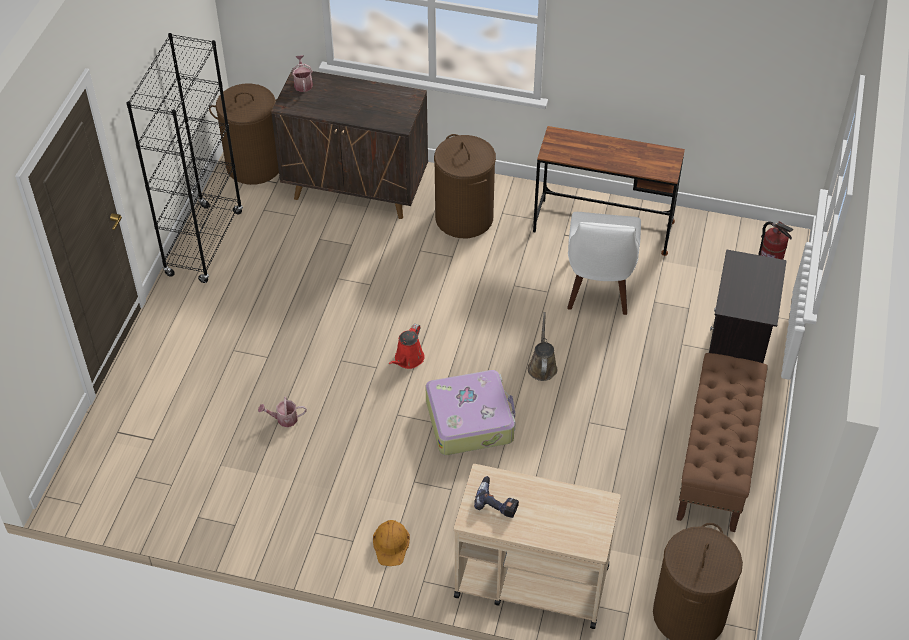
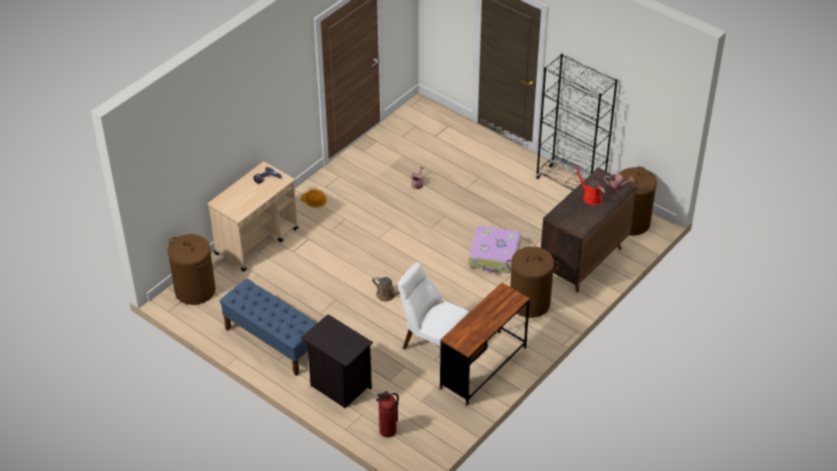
camera: 115 degrees right, 5 degrees down
(408, 360) = (428, 241): red watering can -> red watering can (590, 197)
(470, 420) = (370, 252): suitcase -> suitcase (494, 256)
(716, 462) = (272, 341): brown bench -> blue bench

